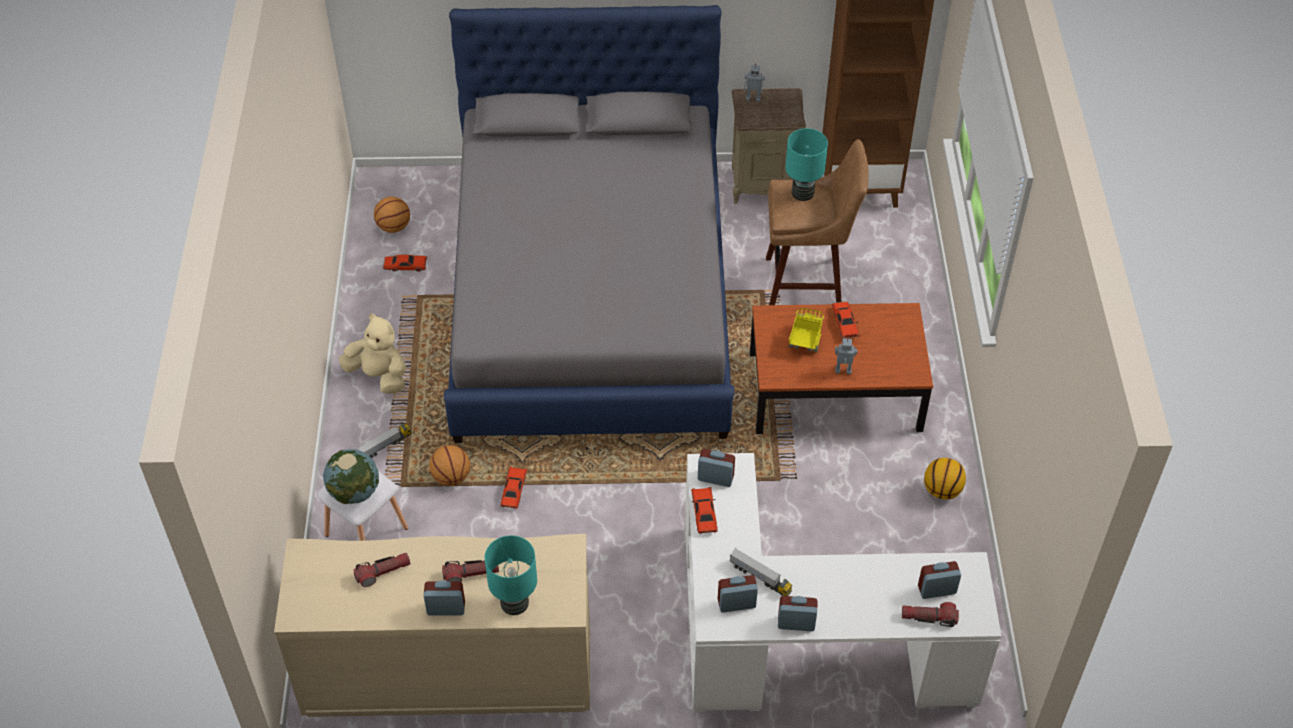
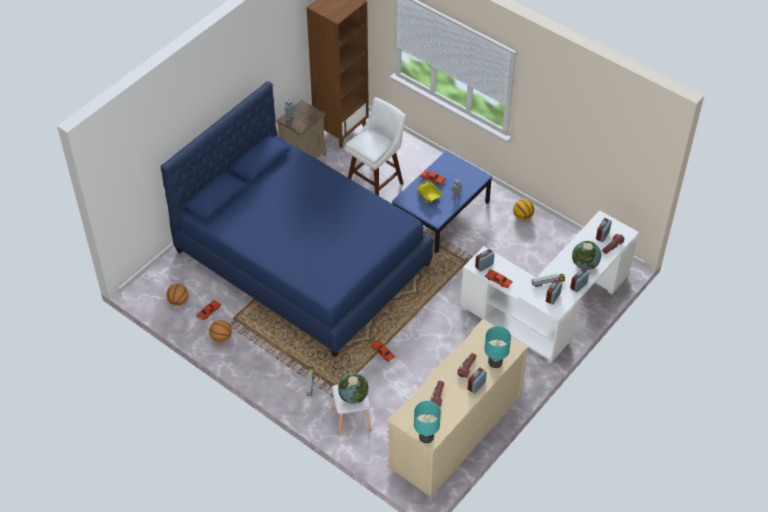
camera: 50 degrees left, 0 degrees up
(379, 376) = (266, 361): beige plush toy -> none
(452, 477) = (353, 370): basketball -> basketball (221, 337)
(591, 296) = (302, 257): grey bed -> blue bed
(802, 193) = (366, 138): turquoise table lamp -> turquoise table lamp (426, 437)
(807, 285) = (376, 183): brown stool -> white stool
(834, 392) = (441, 214): brown coffee table -> blue coffee table
(849, 604) = (585, 264): none -> globe

